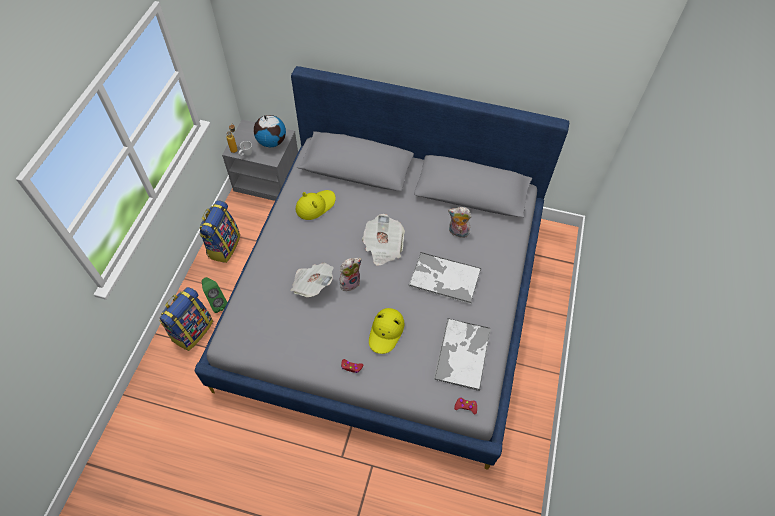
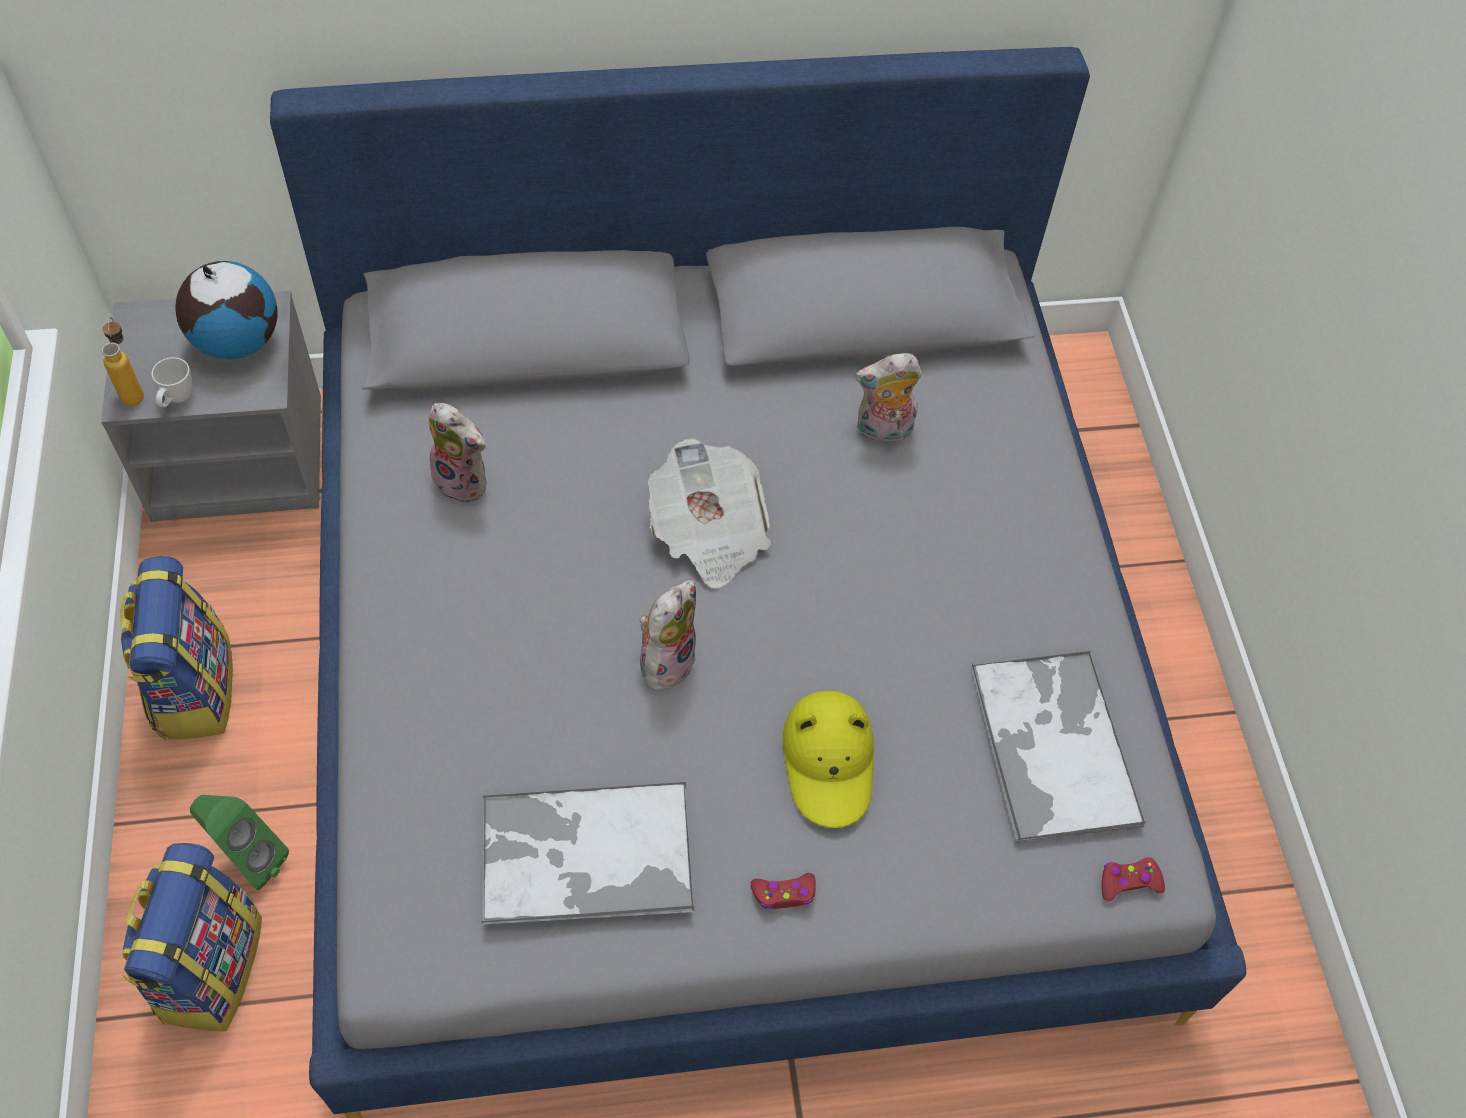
camera: 25 degrees left, 0 degrees up
(312, 285) = (565, 704): newspaper -> none
(315, 206) = (464, 480): yellow hat -> plush toy
(444, 278) = (909, 562): tray -> tray (584, 854)

